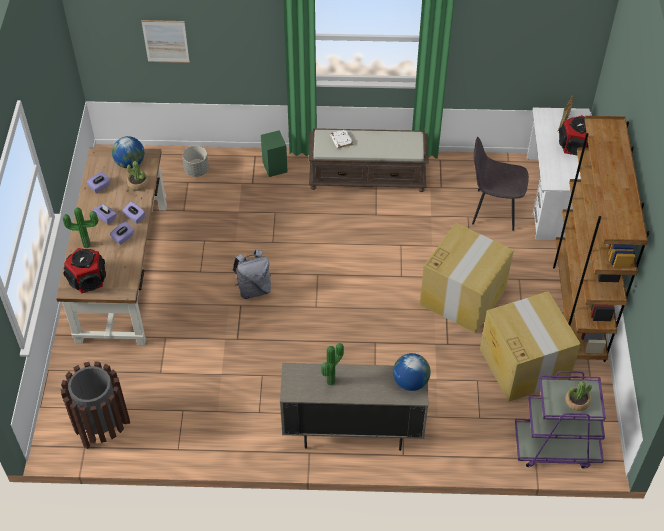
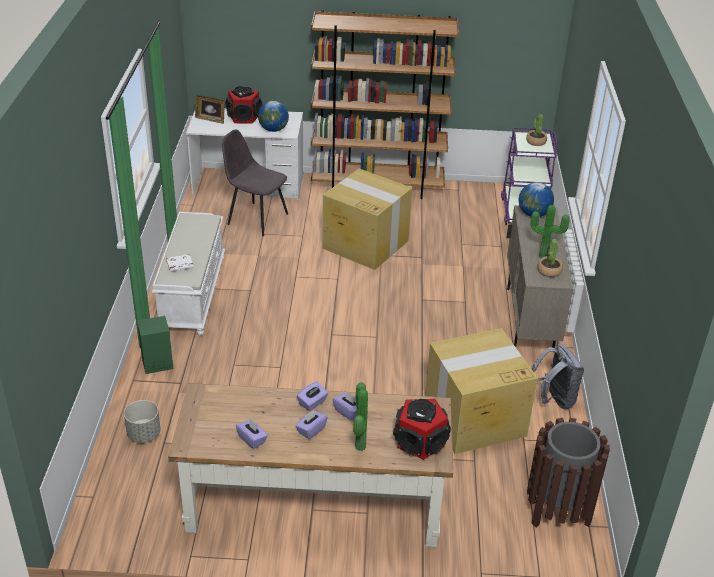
camera: 90 degrees left, 15 degrees down
(130, 163) = (211, 411): globe -> globe (273, 129)
(138, 184) = (252, 402): potted plant -> potted plant (549, 271)
(165, 41) = (64, 297): picture -> none
(254, 289) = (350, 382): grey backpack -> grey backpack (554, 399)
(368, 176) = (192, 293): brown bench -> white bench
(493, 209) = (256, 218): grey chair -> grey chair turned 105 degrees clockwise
(523, 364) = (441, 219): cardboard box -> cardboard box (473, 418)

